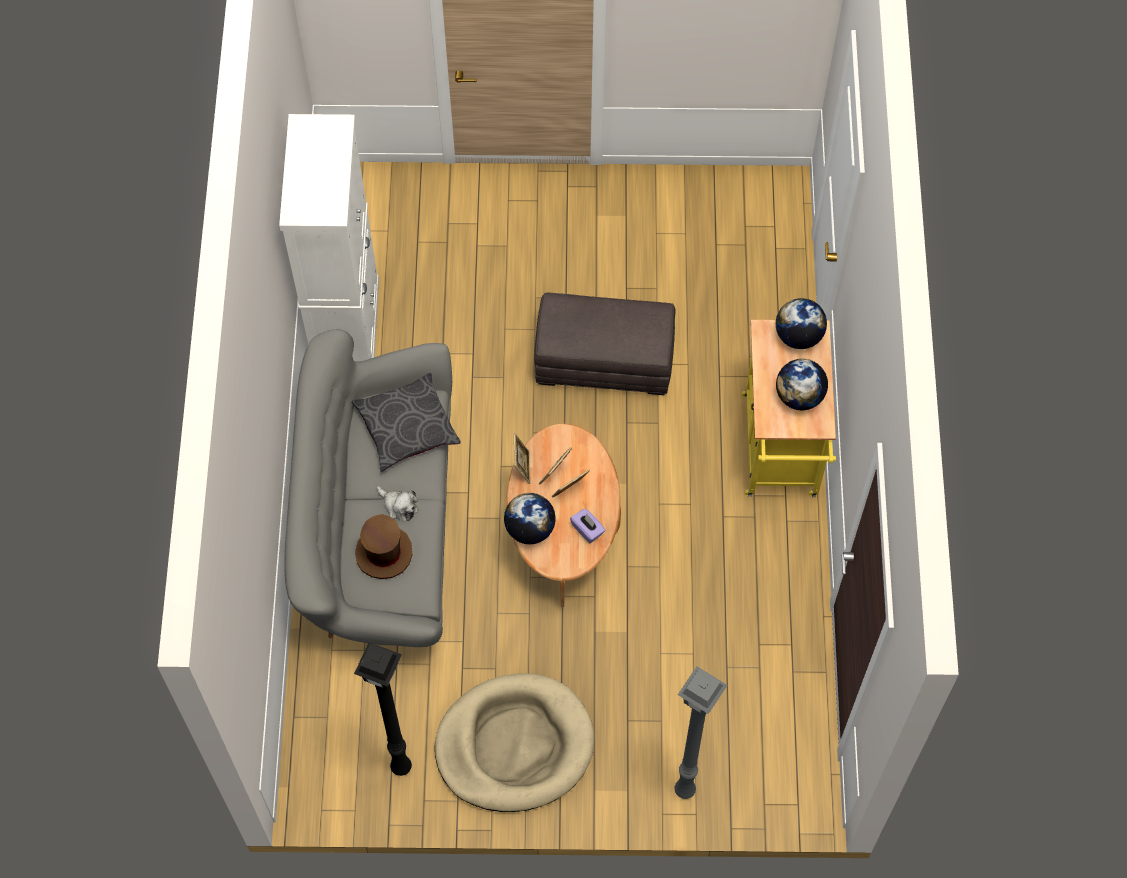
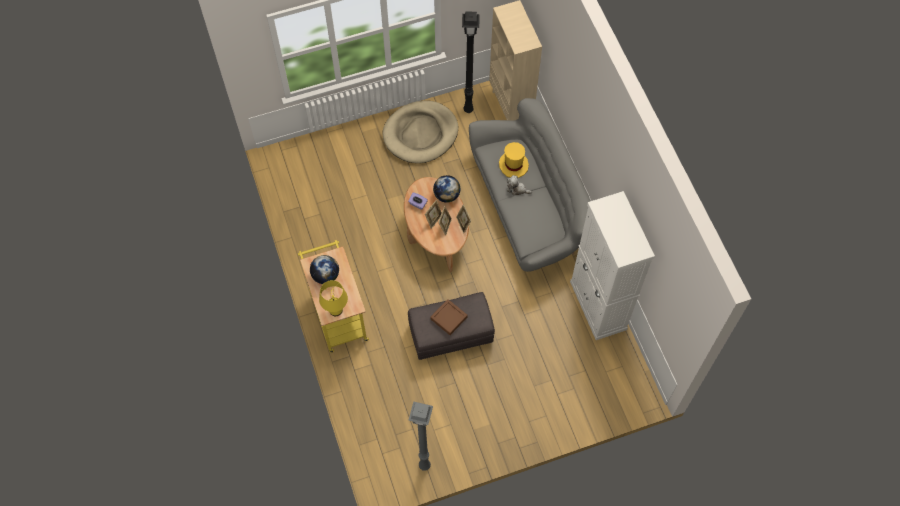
camera: 160 degrees right, 0 degrees up
(315, 744) = (511, 107): none -> beige bookcase
(383, 553) = (513, 165): brown hat -> yellow hat
(406, 427) = (532, 228): grey pillow -> none
(609, 327) = (449, 318): none -> brown tray
(686, 789) = (334, 140): grey floor lamp -> grey floor lamp (423, 466)
(798, 336) = (336, 310): globe -> yellow table lamp

